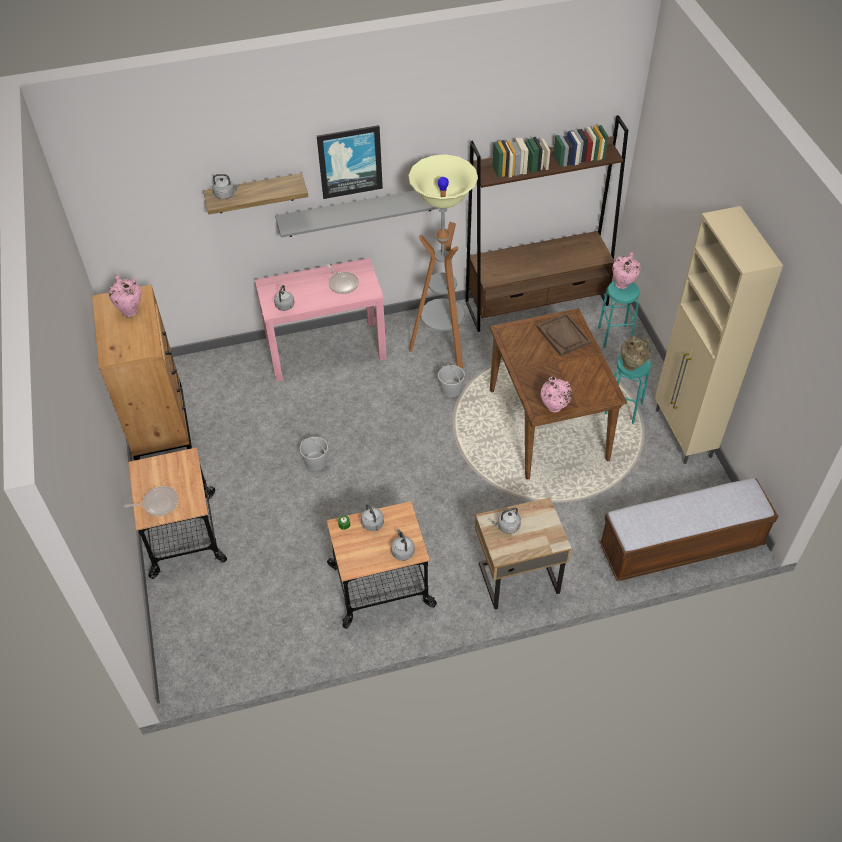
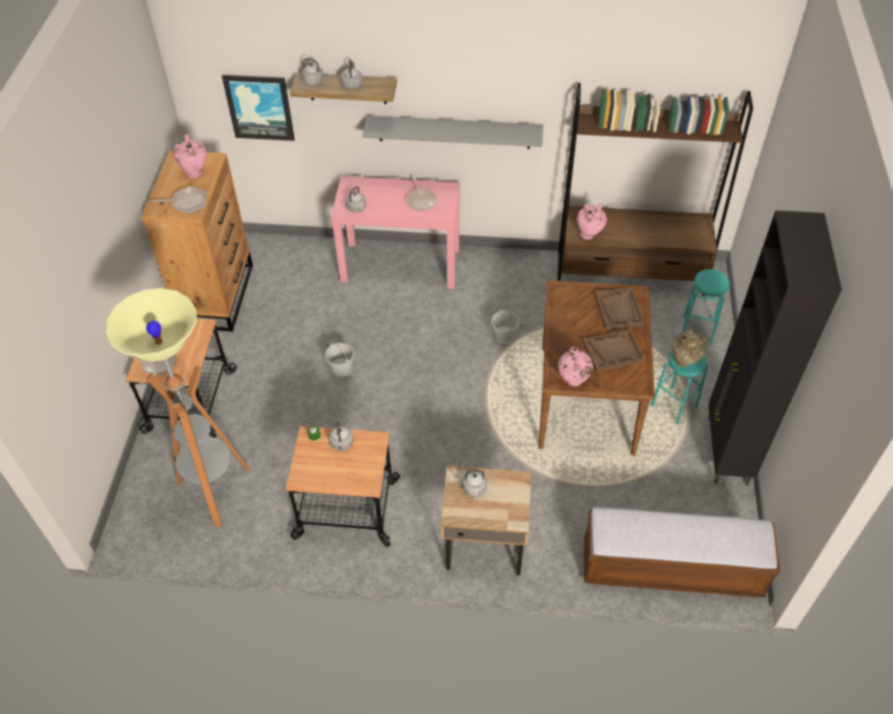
camera: 20 degrees right, 0 degrees up
(138, 341) = (187, 202): none -> frying pan
(350, 161) = (447, 76): picture -> picture (259, 107)
(402, 551) = (357, 479): grey kettle -> grey kettle (352, 84)
(442, 348) = (513, 293): floor lamp -> floor lamp (215, 491)
(575, 373) = (613, 351): none -> brown tray
(623, 284) = (713, 275): pink vase -> pink vase (589, 235)
(683, 434) = (726, 451): beige cabinet -> black cabinet

